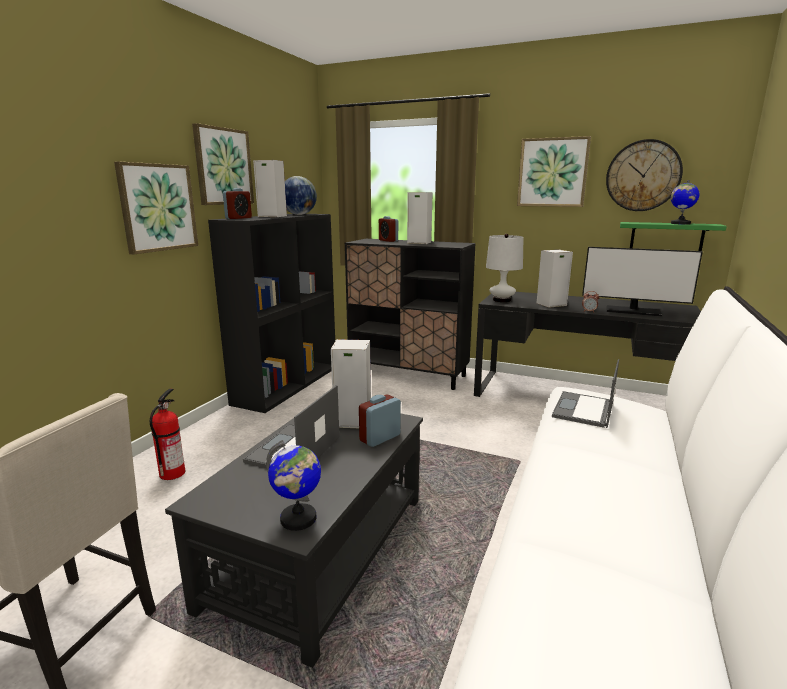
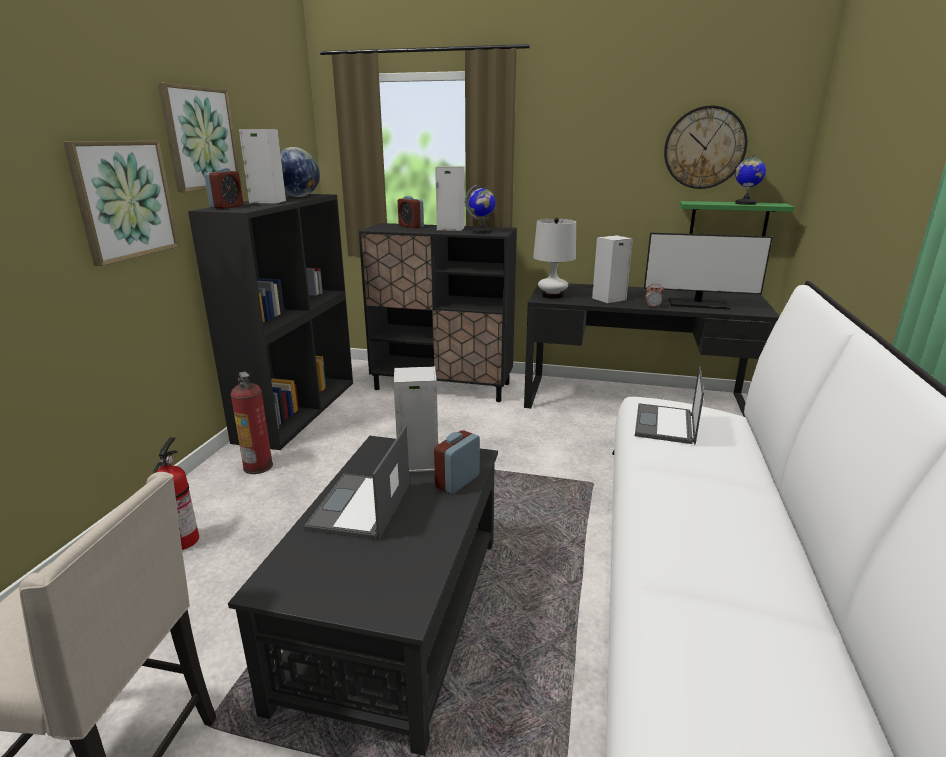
camera: 10 degrees left, 5 degrees up
(245, 424) = (258, 466): none -> fire extinguisher
(298, 519) = (397, 595): globe -> globe (482, 232)
(552, 172) = (603, 142): picture -> none

